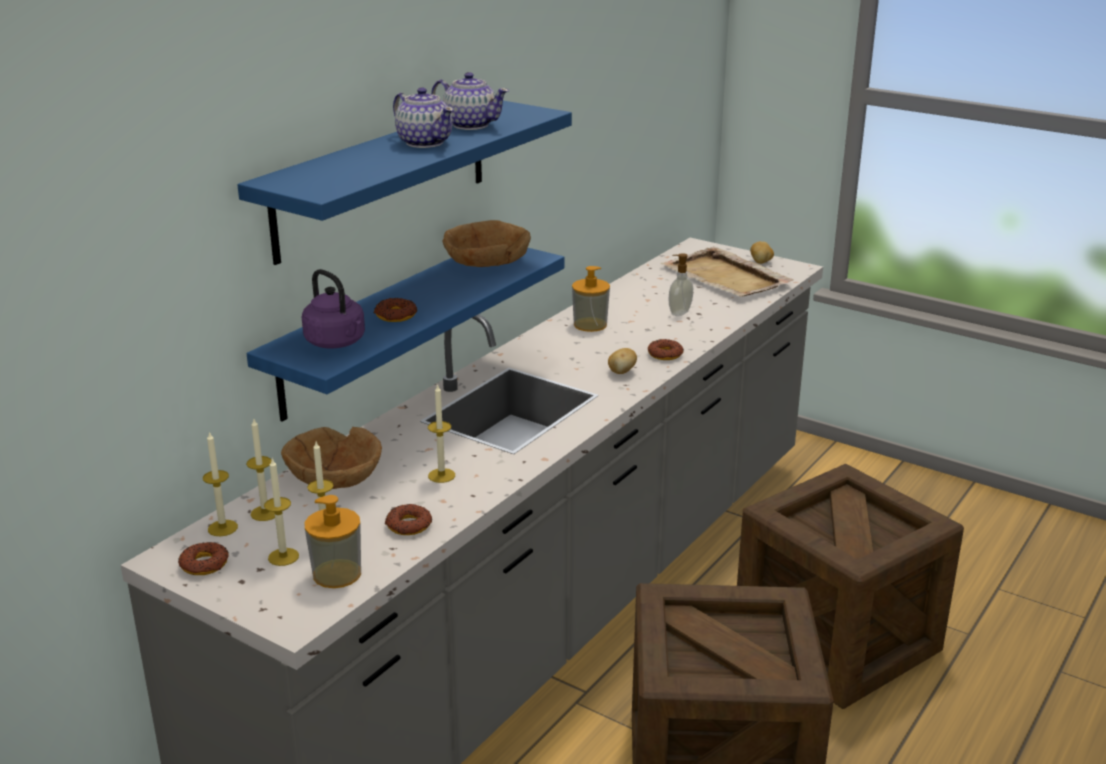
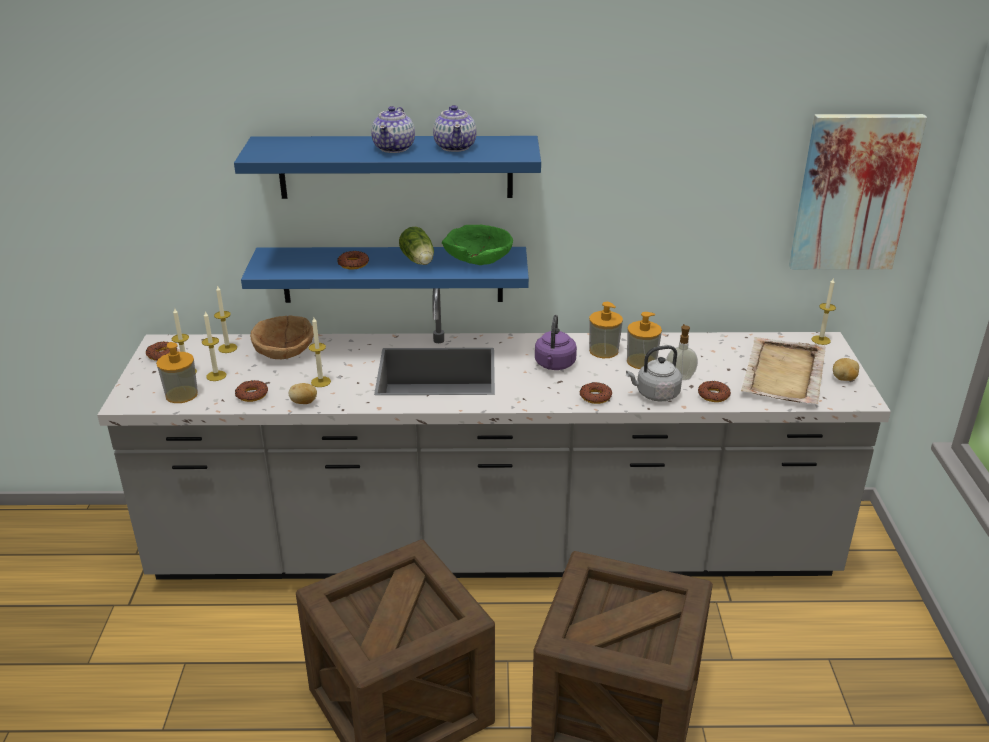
camera: 55 degrees right, 5 degrees up
(222, 528) = (202, 344): candle -> candle (821, 340)
(337, 343) = (294, 263): purple kettle -> purple kettle (554, 365)
(445, 286) = (418, 261): none -> lettuce
(486, 263) = (477, 259): brown bowl -> green bowl
(622, 372) = (541, 390): potato -> potato (304, 402)
(632, 317) = (641, 361): none -> soap dispenser
(683, 96) = (853, 193): none -> picture
(693, 331) = (655, 394): none -> grey kettle
(724, 311) = (713, 395): none -> donut

